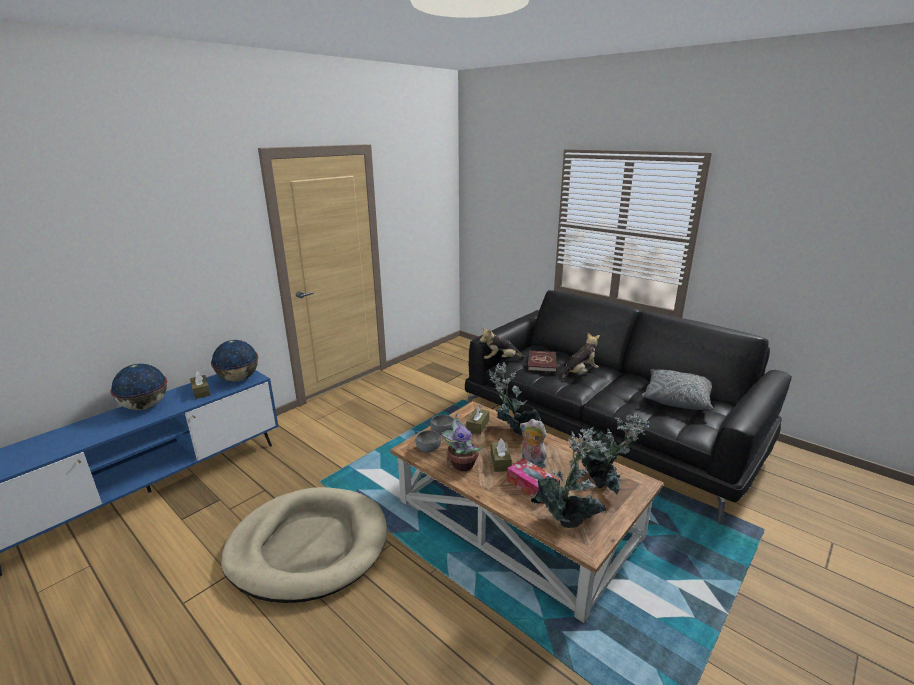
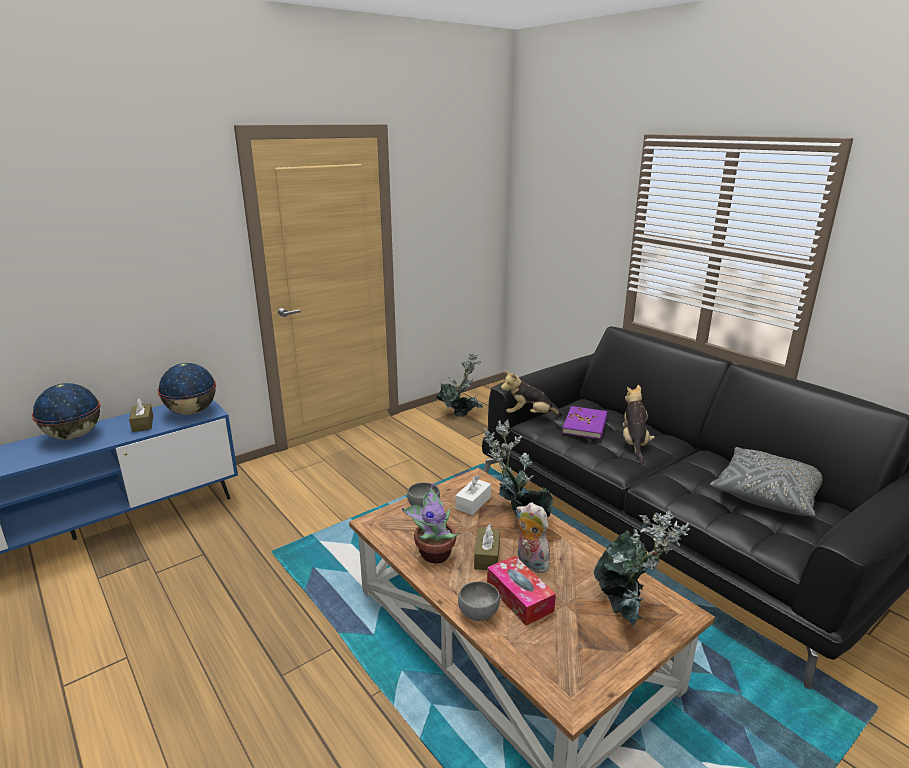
camera: 10 degrees right, 0 degrees up
(308, 546) = (231, 635): beige dog bed -> none
(428, 449) = (397, 527): grey bowl -> grey bowl (478, 613)
(477, 426) = (473, 503): brown tissue box -> white tissue box
(542, 363) = (585, 425): red book -> purple book
(568, 519) = (555, 652): potted plant -> potted plant (461, 413)
(580, 373) = (634, 443): plush toy -> plush toy turned 60 degrees counterclockwise

